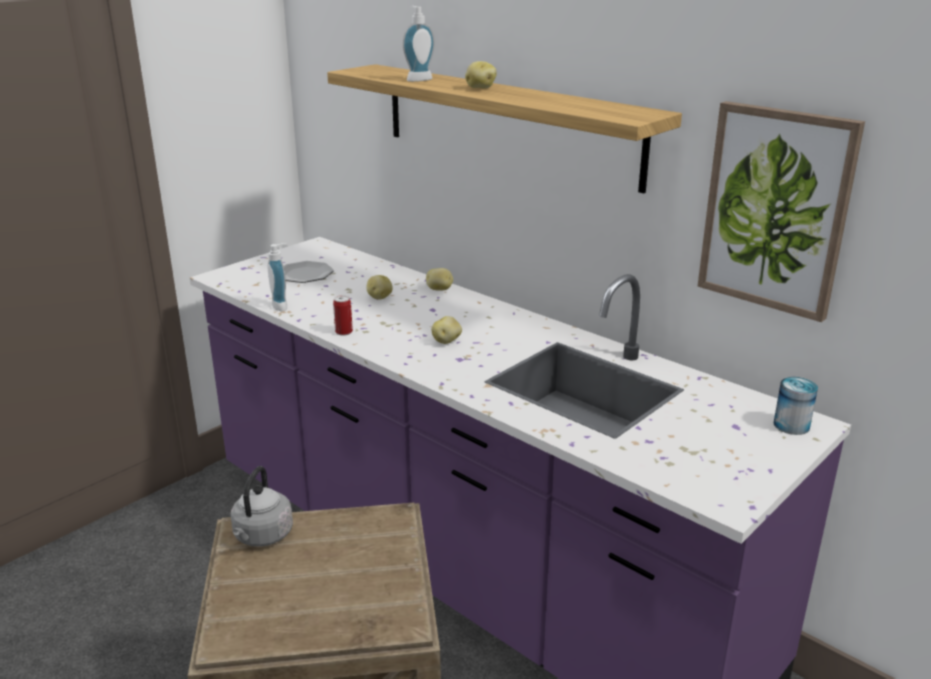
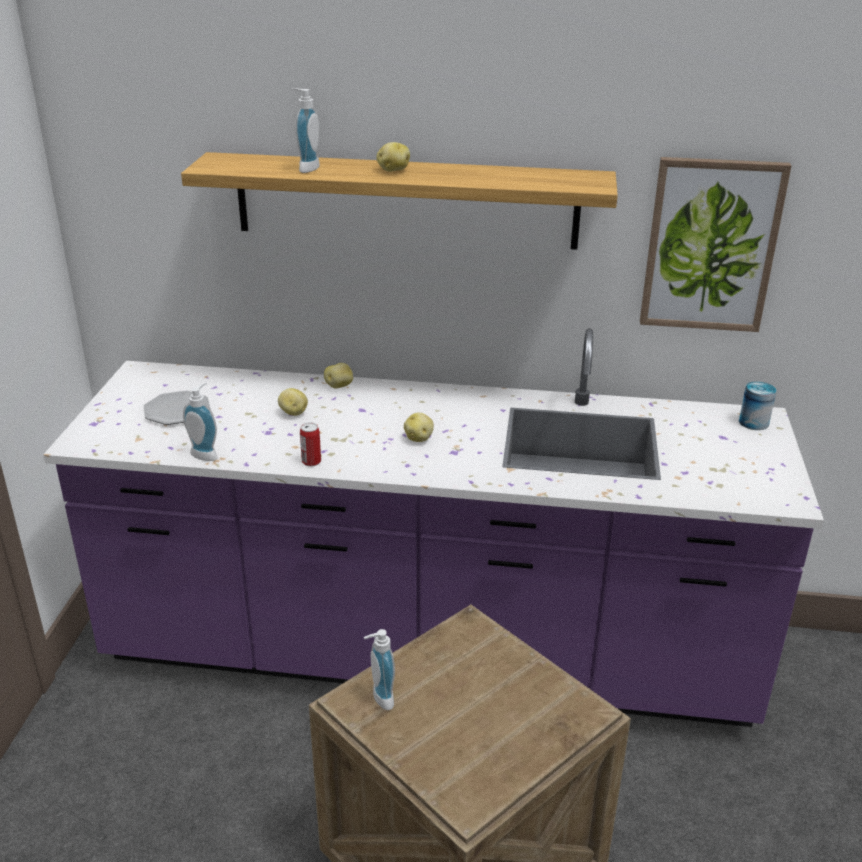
camera: 35 degrees left, 5 degrees up
(262, 536) = (379, 699): grey kettle -> soap dispenser

